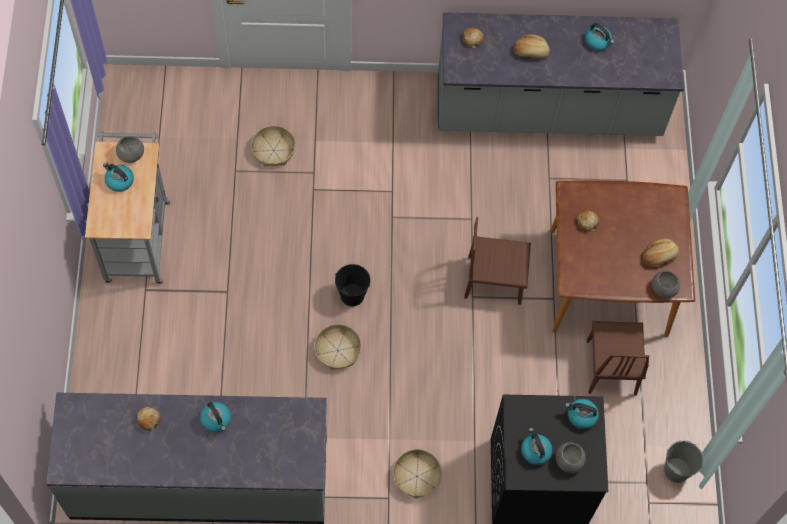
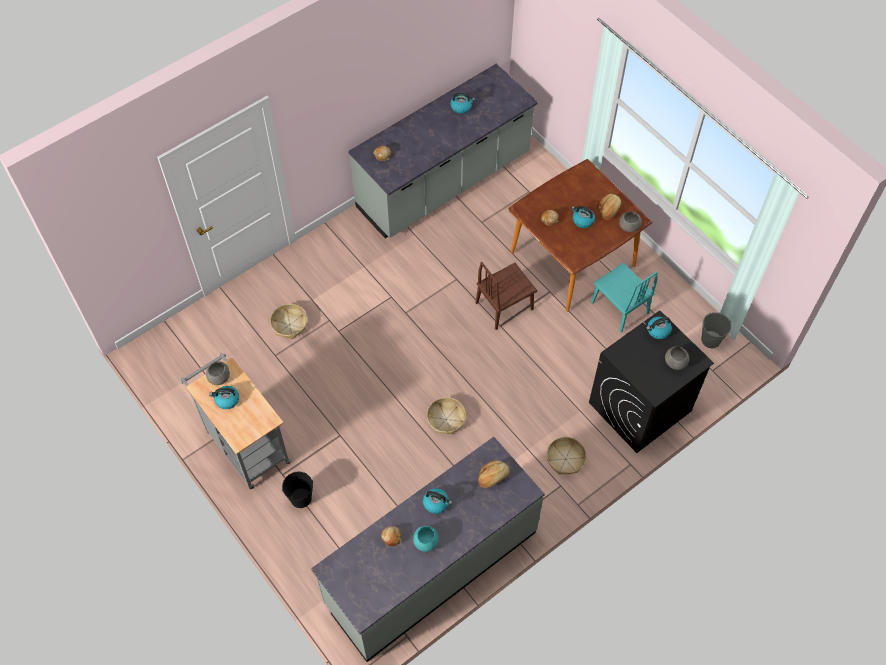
camera: 35 degrees left, 5 degrees down
(175, 447) = (426, 541): none -> turquoise bowl
(352, 295) = (424, 378): black bucket -> black bucket (301, 498)
(530, 52) = (426, 139): bread -> bread (493, 477)
(535, 451) = (651, 371): kettle -> kettle (582, 220)
(611, 367) = (619, 307): brown chair -> turquoise chair

